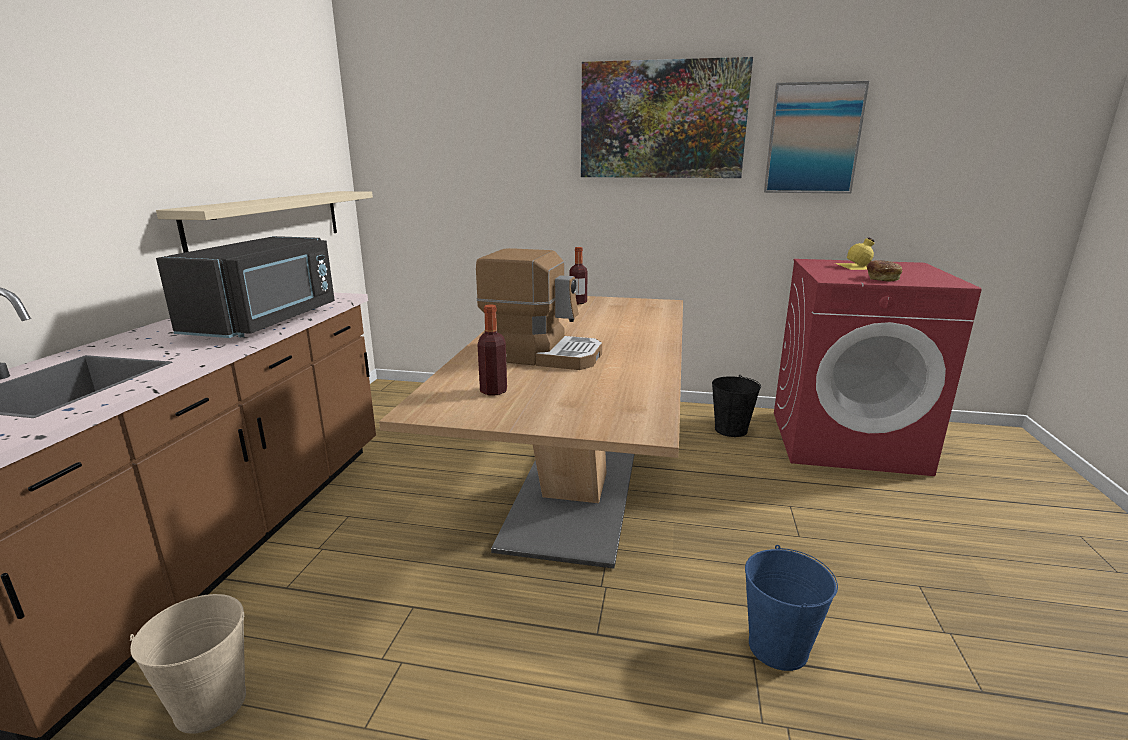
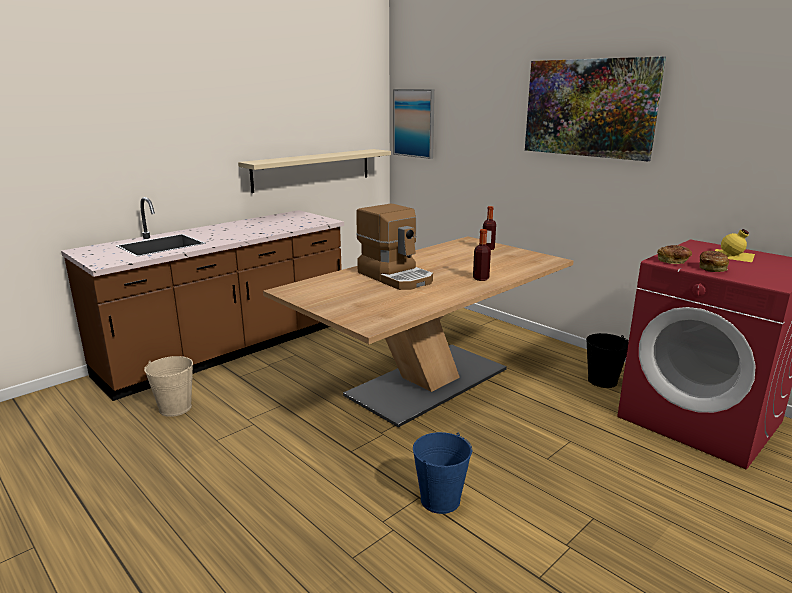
camera: 35 degrees right, 0 degrees up
(267, 321) = (270, 230): black microwave -> none
(493, 391) = (334, 289): bottle -> bottle (480, 278)
(813, 139) = (718, 130): picture -> picture (414, 123)
(841, 278) = (673, 262): none -> bread

